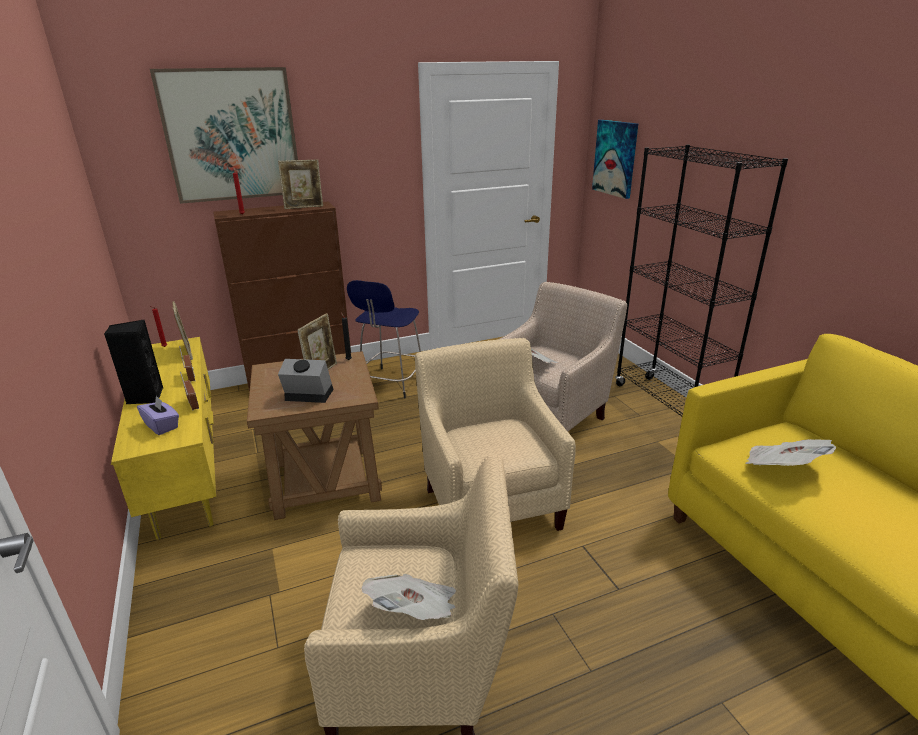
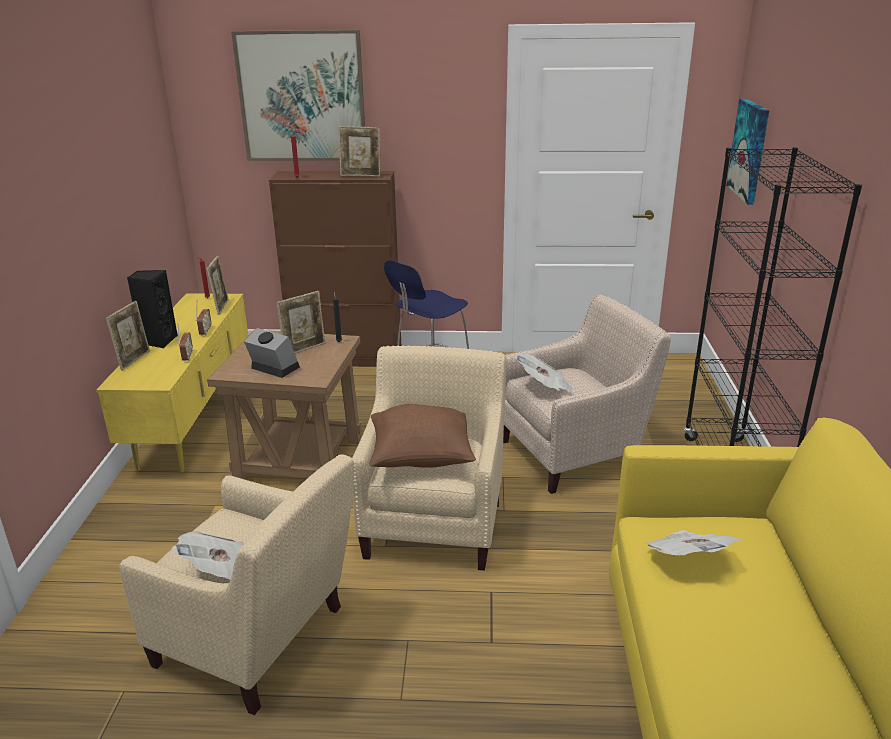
camera: 25 degrees right, 0 degrees up
(132, 421) = (134, 360): none -> picture frame
(162, 426) = (152, 369): purple tissue box -> none
(492, 446) = (420, 459): none -> brown pillow

